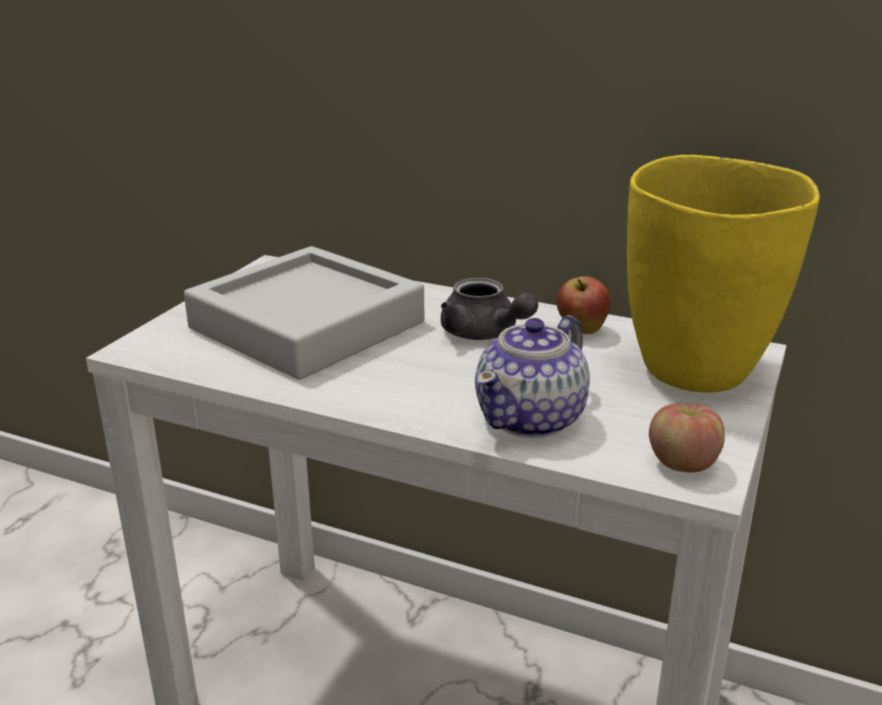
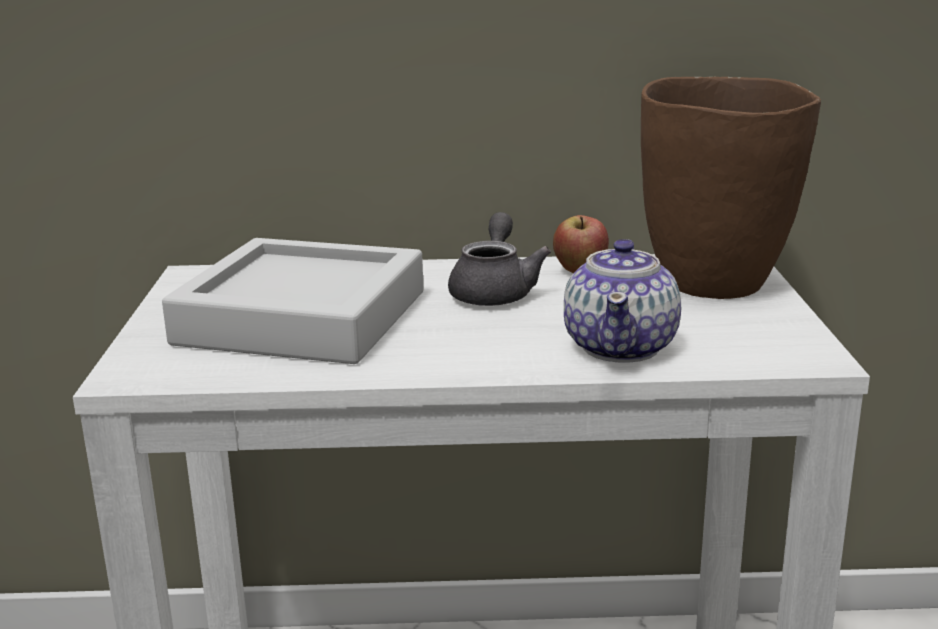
camera: 25 degrees left, 5 degrees down
(484, 334) = (495, 291): grey teapot -> grey teapot turned 105 degrees counterclockwise
(682, 464) = (785, 351): apple -> none
(697, 371) = (716, 283): yellow vase -> brown vase

